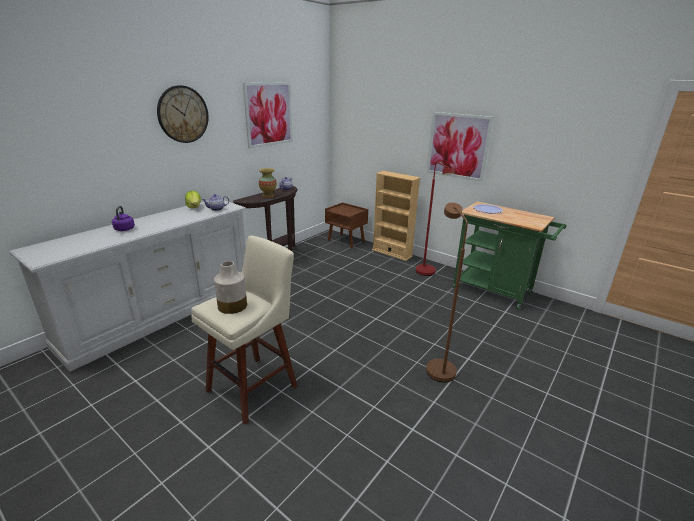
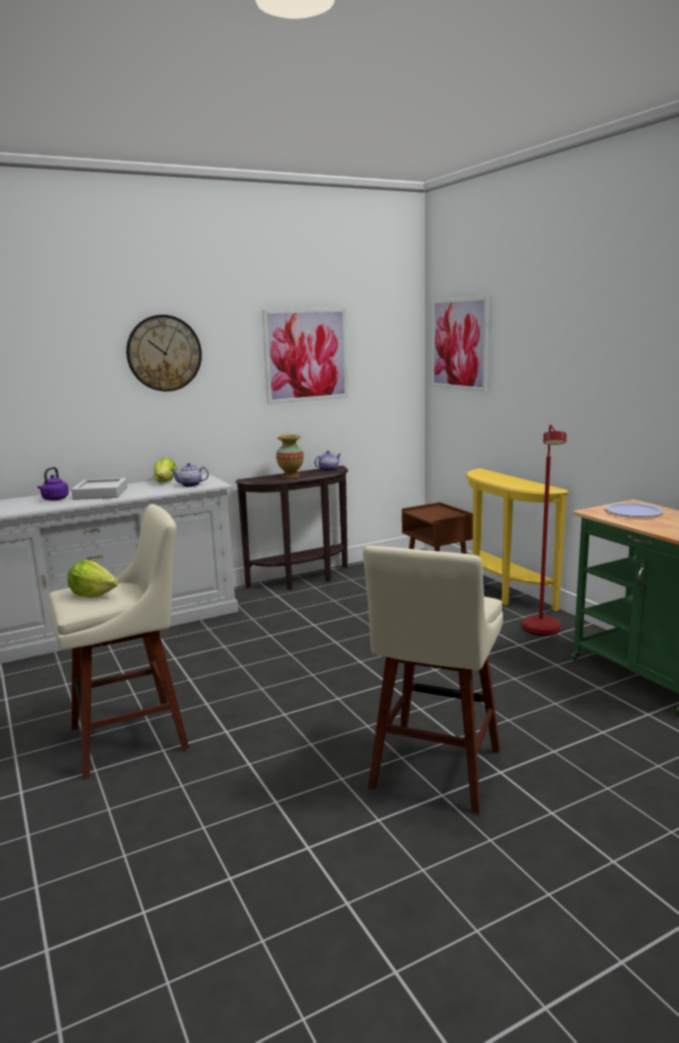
camera: 25 degrees right, 10 degrees down
(156, 221) = (100, 493): none -> grey tray
(232, 305) = (93, 594): beige vase -> lettuce
(392, 253) = (503, 594): beige bookcase -> yellow console table
(438, 366) = (434, 771): brown floor lamp -> beige stool
(458, 146) = (599, 398): picture -> picture (459, 344)

